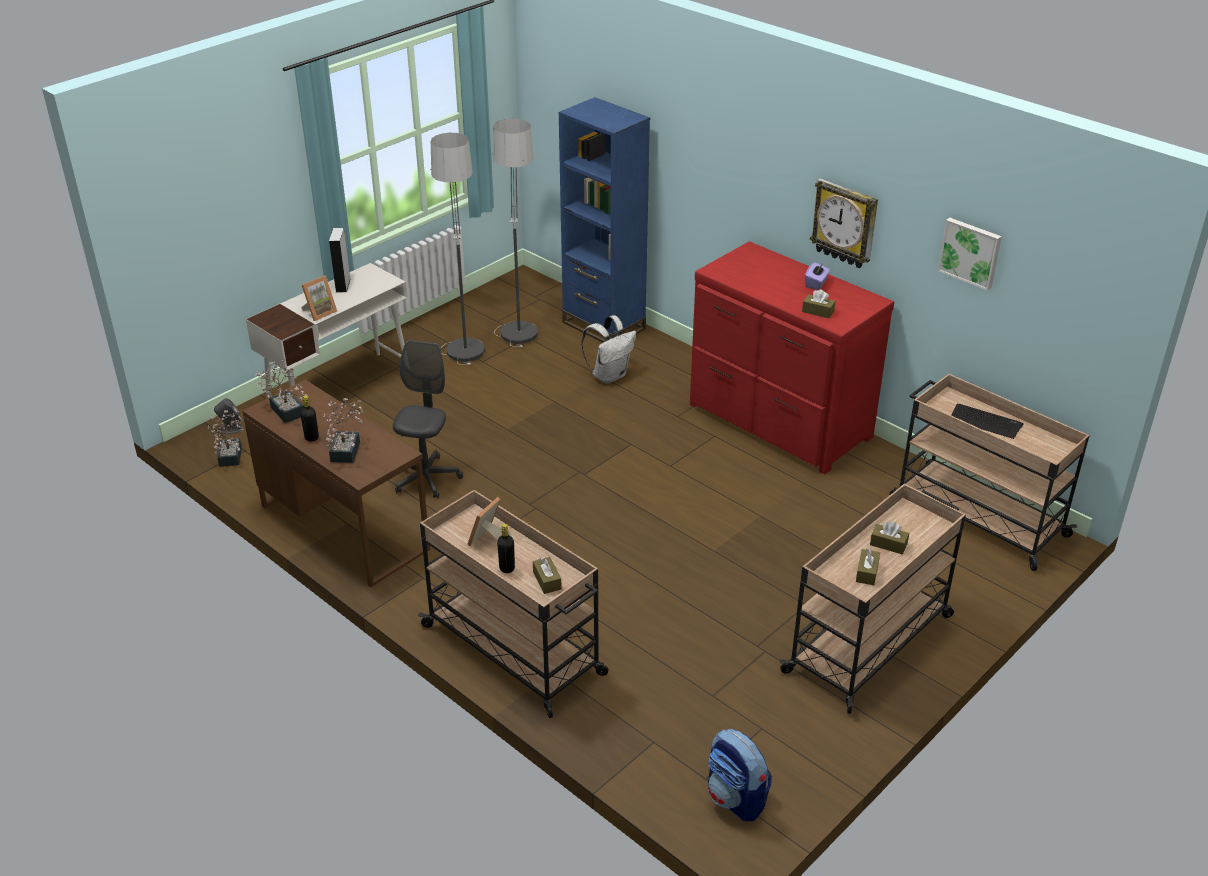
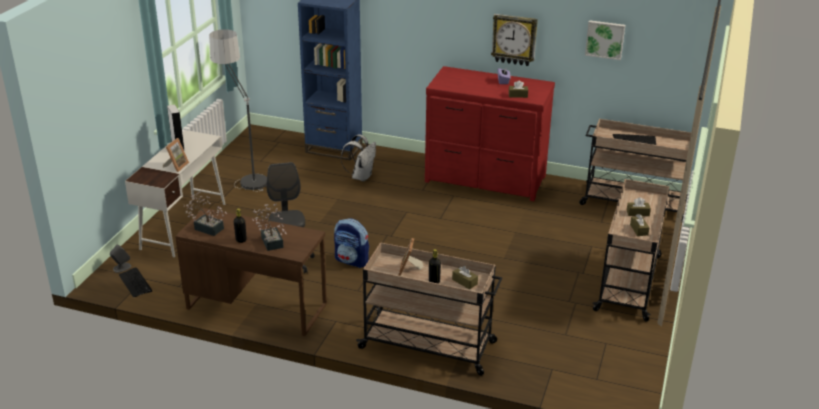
camera: 25 degrees left, 5 degrees down
(231, 454) = (135, 283): potted plant -> keyboard
(517, 319) = (273, 157): floor lamp -> none
(736, 799) = (621, 384): backpack -> backpack (352, 260)

